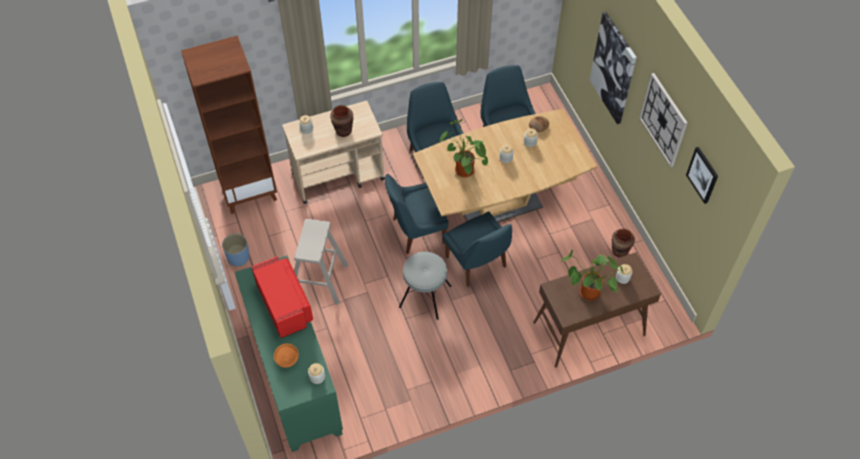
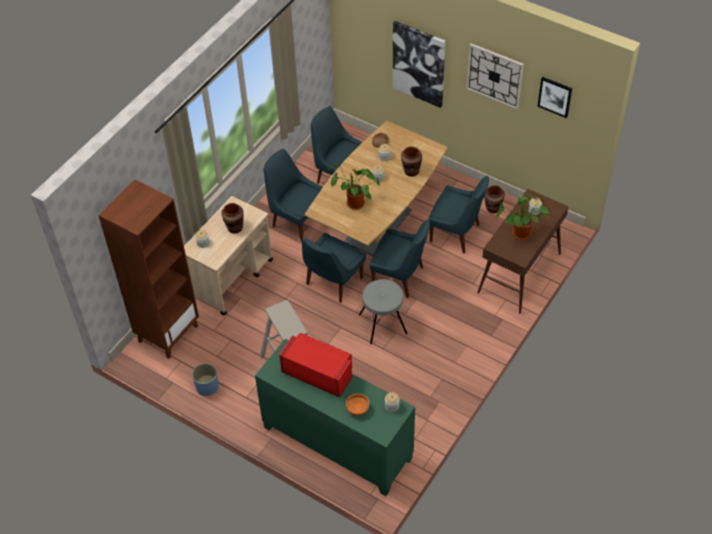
camera: 35 degrees left, 5 degrees down
(541, 170) = (411, 171): none -> brown vase
(564, 255) = (456, 234): none -> blue chair

